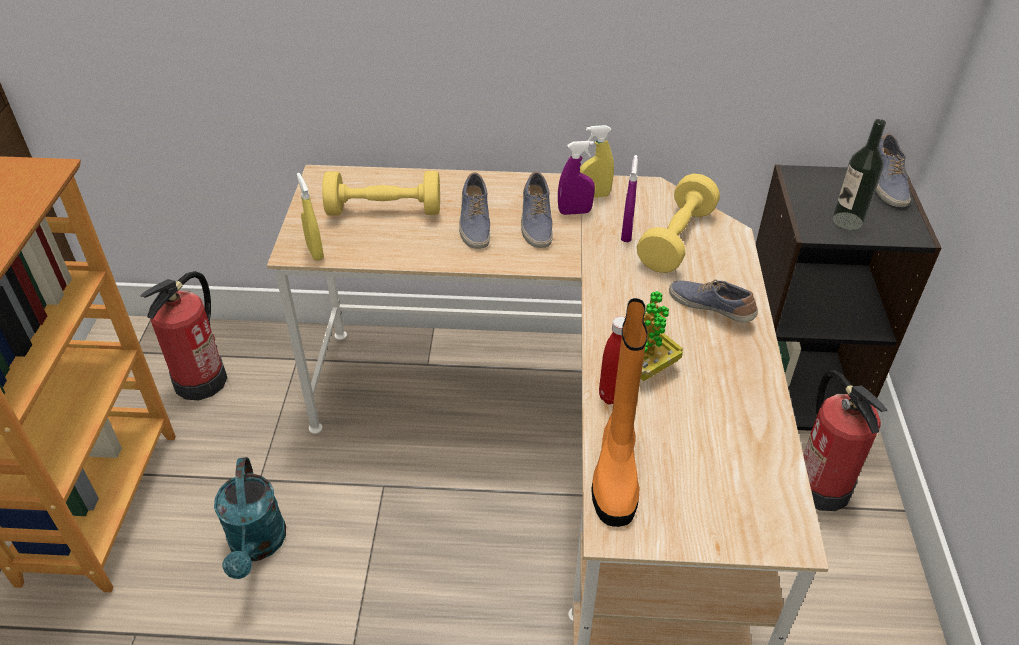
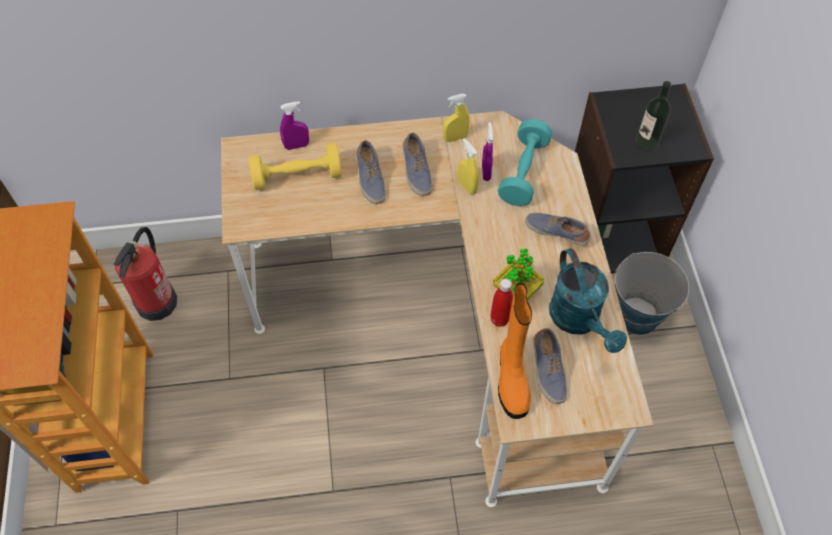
camera: 10 degrees left, 15 degrees up
(257, 546) = (243, 430): turquoise watering can -> turquoise watering can (579, 320)
(315, 252) = (255, 225): yellow spray bottle -> yellow spray bottle (467, 186)
(574, 212) = (443, 156): purple spray bottle -> purple spray bottle (296, 146)
(676, 239) = (523, 172): yellow dumbbell -> turquoise dumbbell
(821, 485) = (637, 315): fire extinguisher -> bucket
(885, 183) = (672, 101): shoe -> shoe (547, 370)

